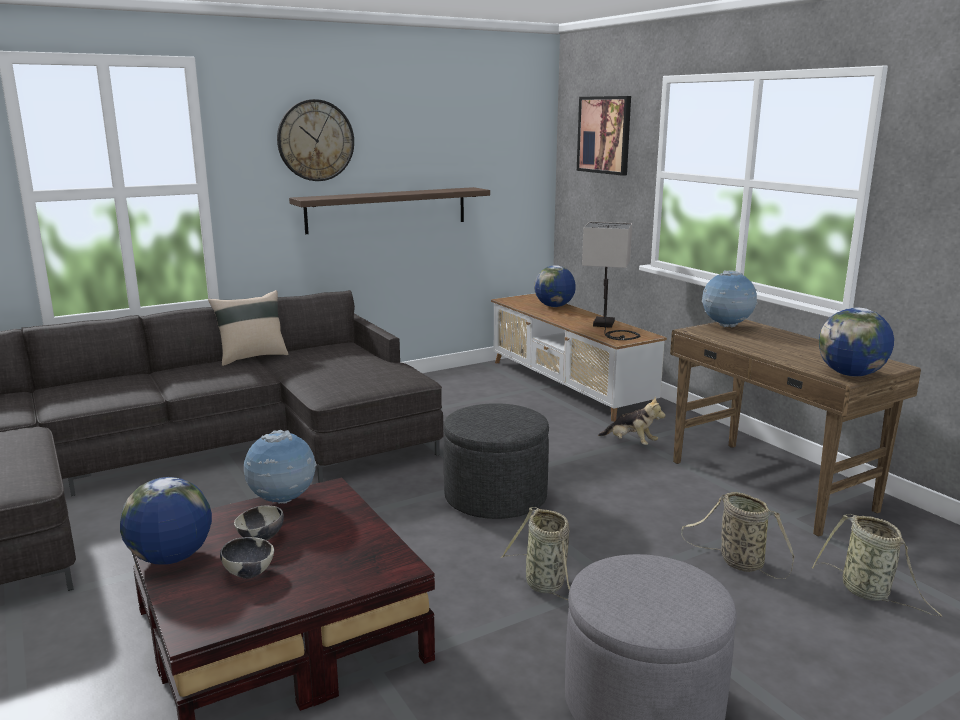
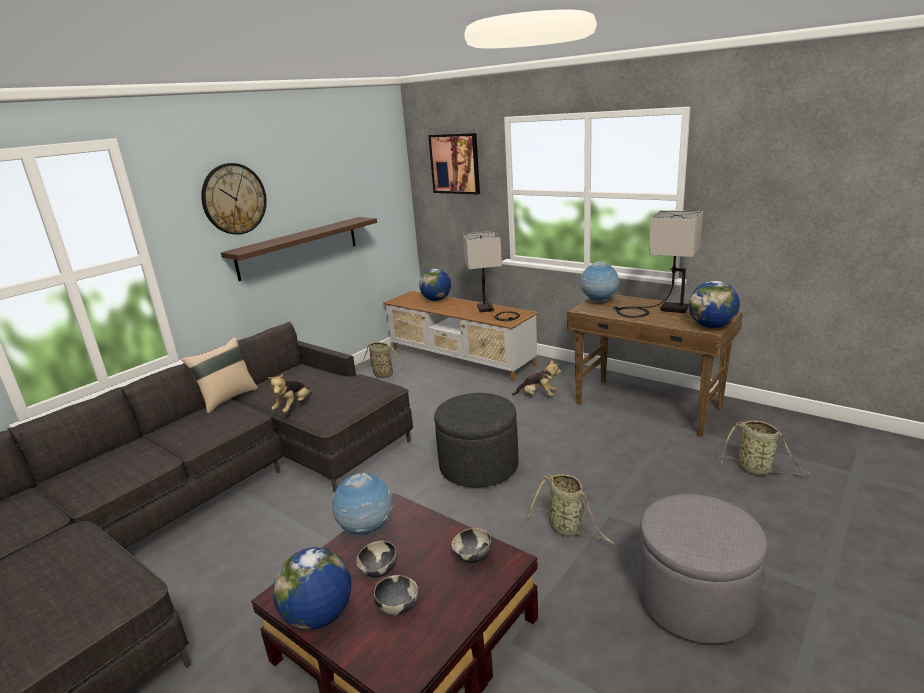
camera: 20 degrees left, 5 degrees up
(305, 376) = (293, 407): none -> plush toy
(365, 553) = (473, 557): none -> bowl
(738, 562) = (670, 470): basket -> basket (381, 375)
(793, 346) = (655, 310): none -> table lamp

